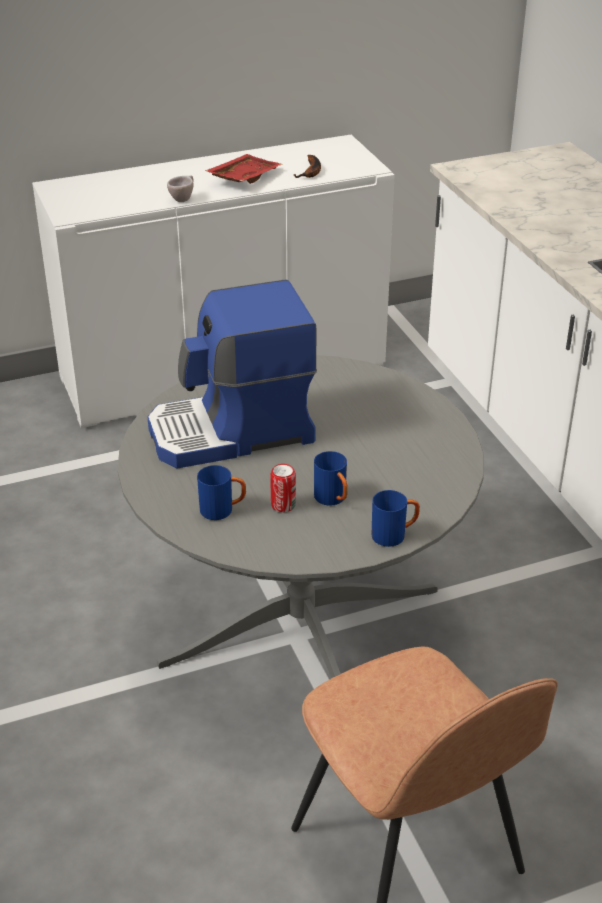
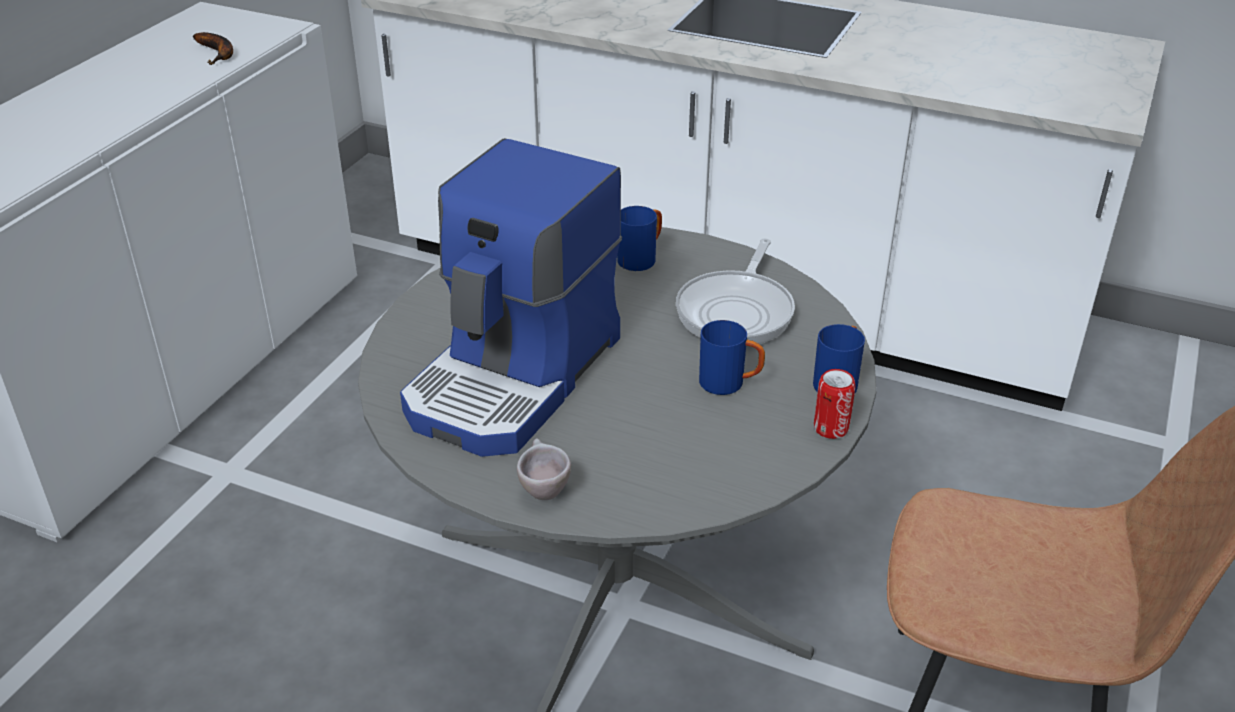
camera: 45 degrees left, 0 degrees up
(183, 199) = (94, 138): beige cup -> beige cup (542, 489)
(223, 510) = (641, 465): blue mug -> blue mug (641, 258)
(243, 178) = (139, 88): red tray -> none
(283, 505) = (692, 420): can -> can (831, 428)
(404, 465) = (737, 311): none -> frying pan

